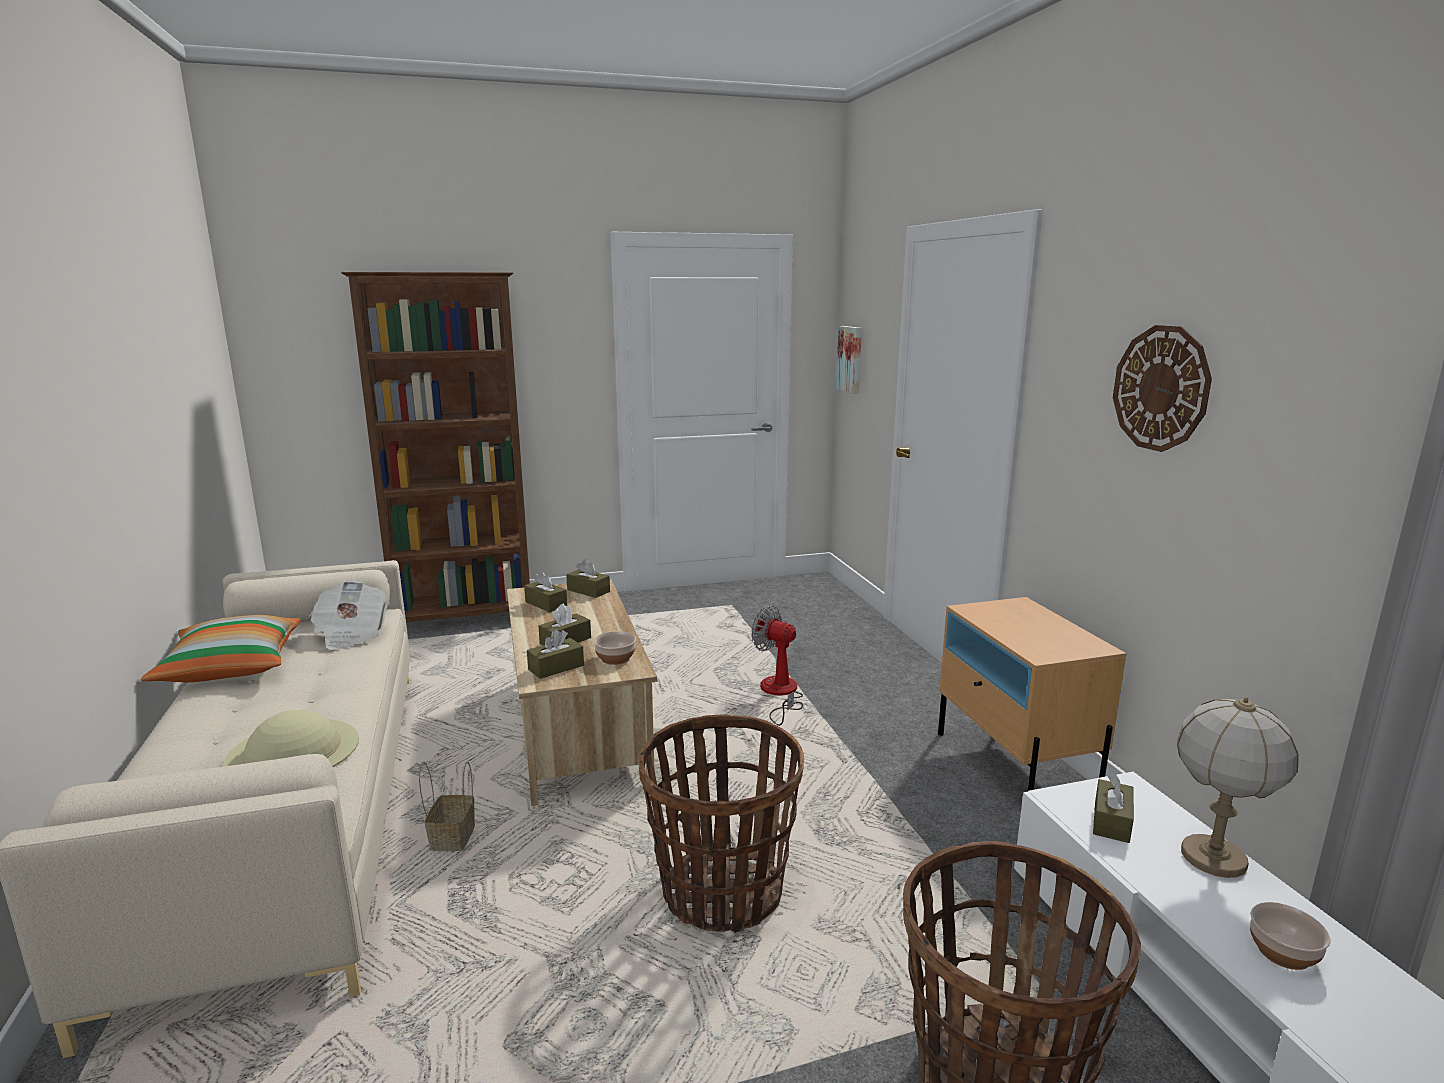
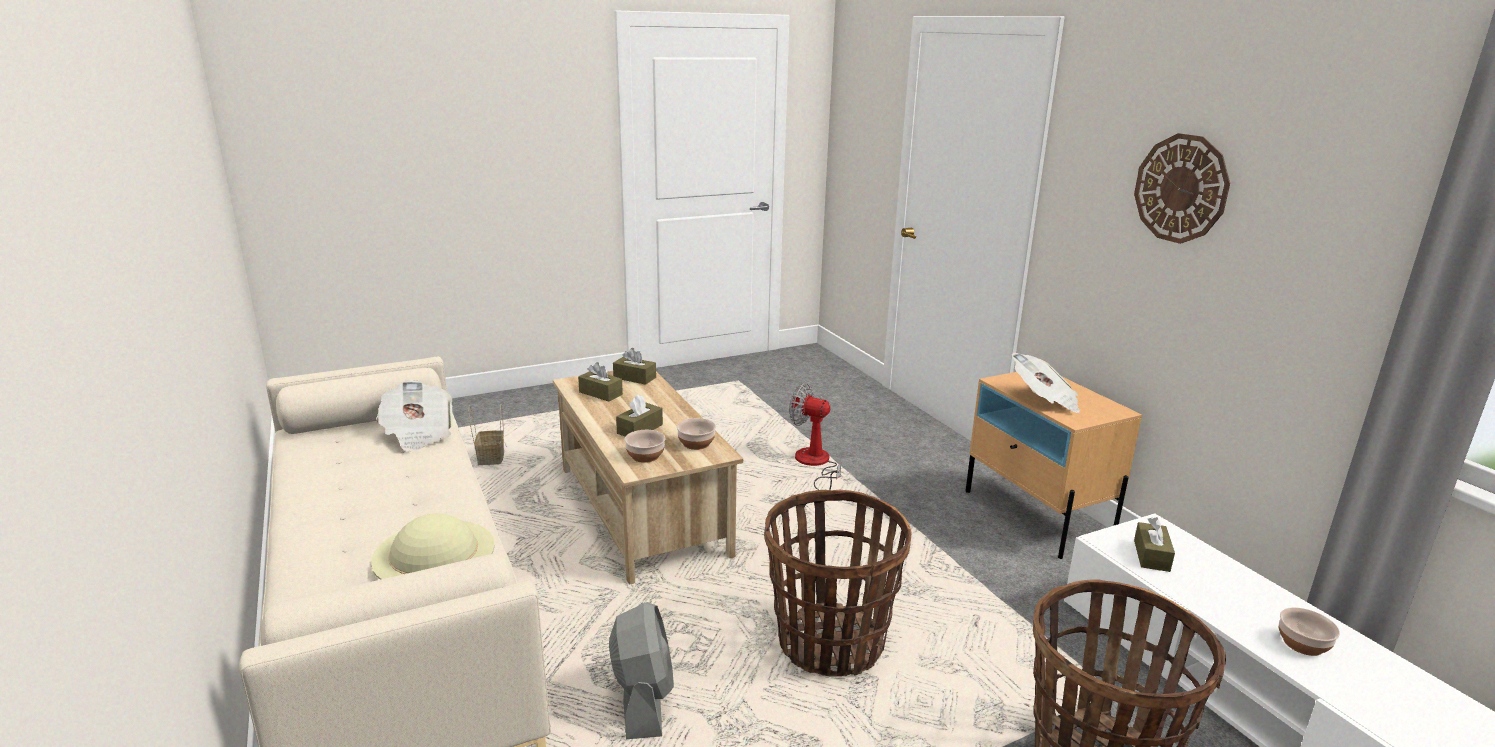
camera: 10 degrees left, 5 degrees up
(231, 667) = (313, 475): pillow -> none
(452, 836) = (567, 618): basket -> basket (490, 458)
(465, 618) = (479, 407): brown bookcase -> none
(492, 934) = (643, 699): none -> grey fan
(556, 667) = (645, 455): brown tissue box -> bowl
(851, 359) = (845, 139): picture -> none
(1012, 632) = (1044, 401): none -> newspaper
(1214, 858) = (1235, 578): table lamp -> none

